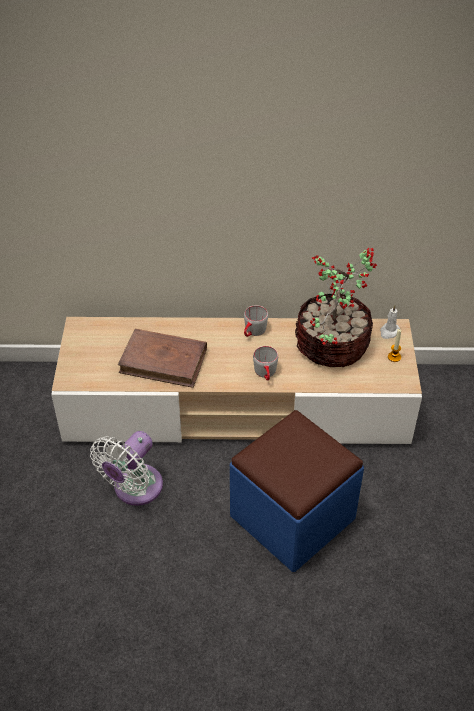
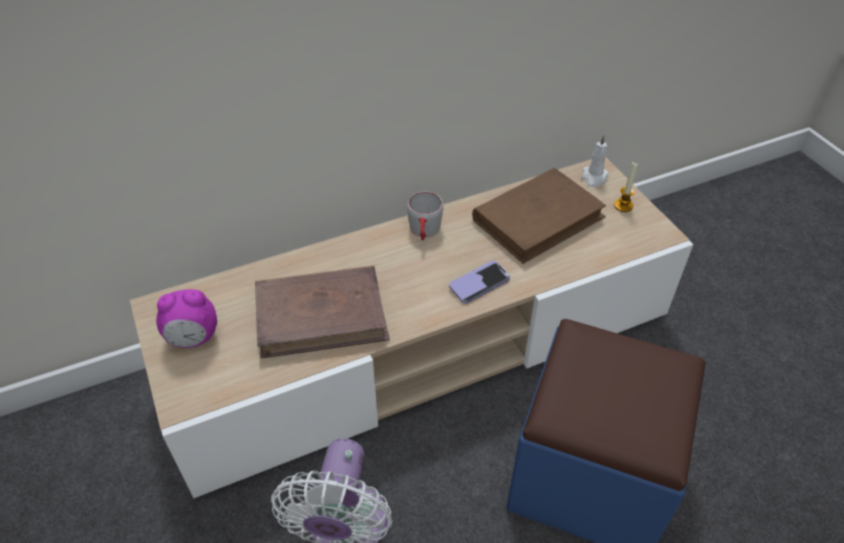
camera: 25 degrees left, 0 degrees up
(89, 349) = (193, 338): none -> alarm clock
(266, 374) = (479, 283): grey mug -> phone
(331, 347) = (538, 218): potted plant -> brown book

